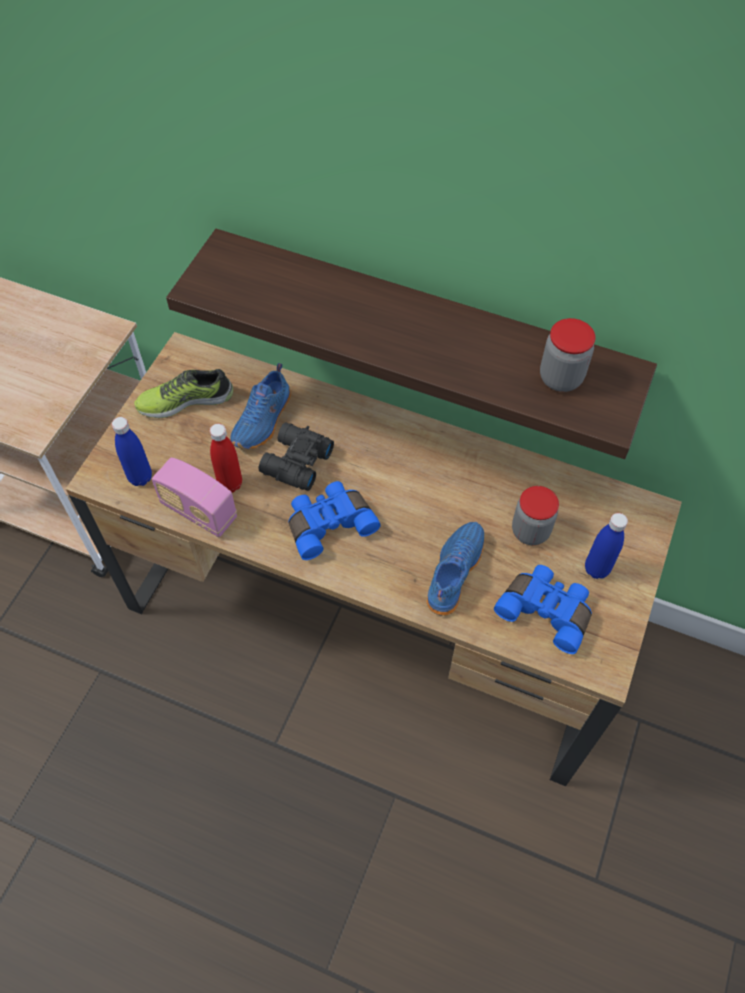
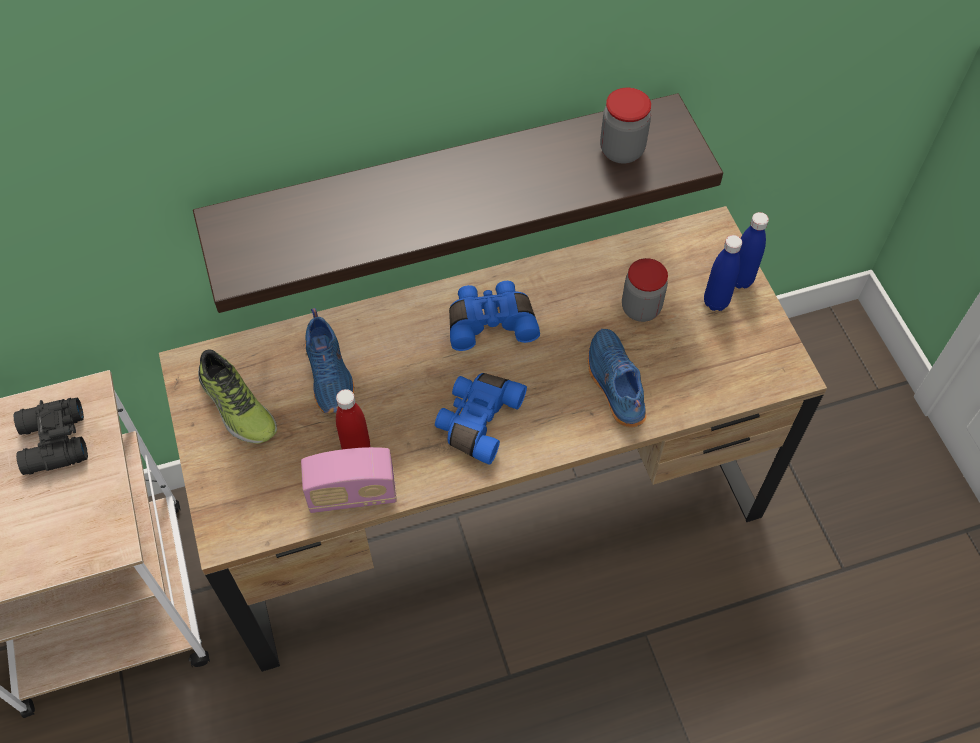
camera: 40 degrees left, 0 degrees up
(140, 477) = (266, 505): blue bottle -> blue bottle (740, 280)
(185, 400) = (236, 407): shoe -> shoe turned 75 degrees counterclockwise
(295, 463) = (396, 390): black binoculars -> black binoculars (53, 443)
(546, 610) = (711, 361): blue binoculars -> blue binoculars (491, 321)

